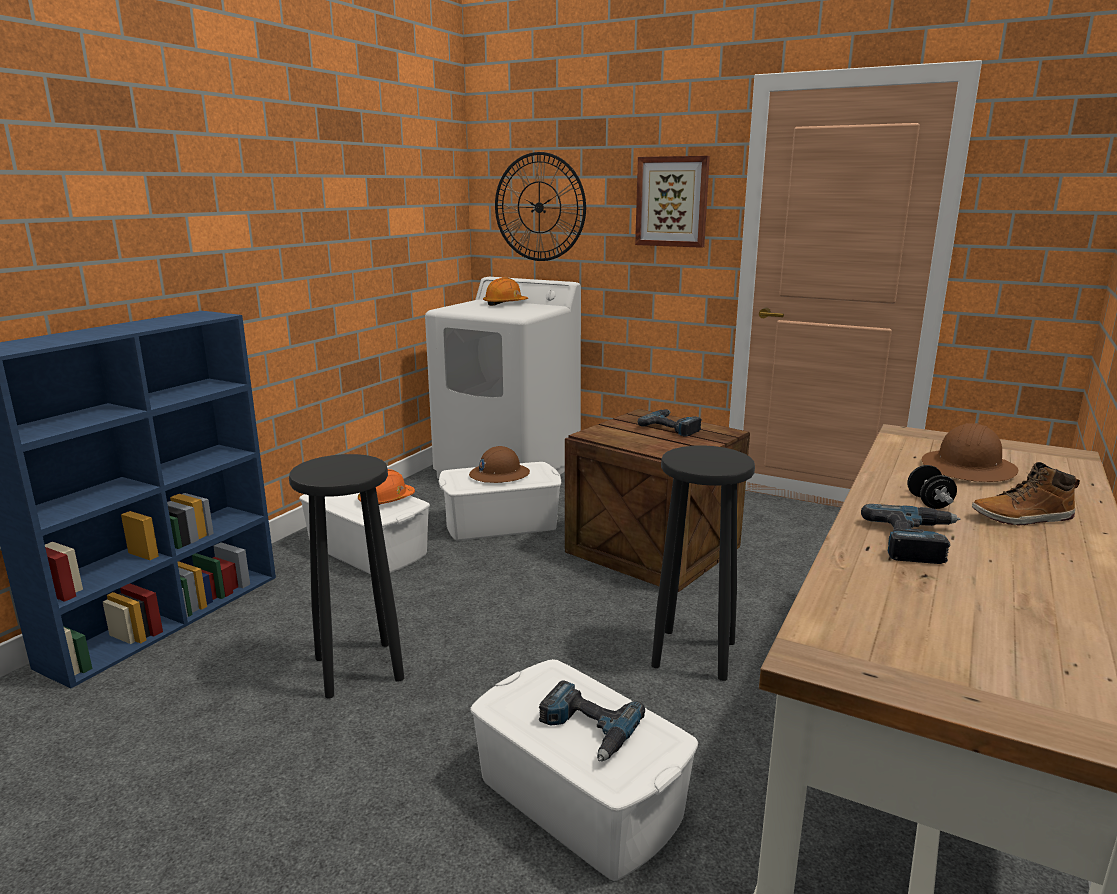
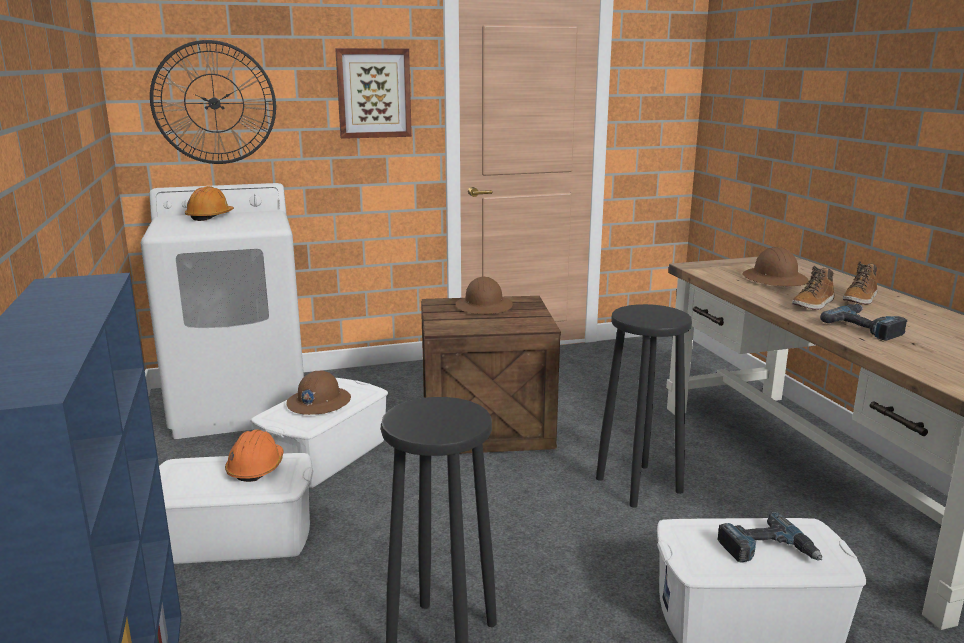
camera: 45 degrees left, 0 degrees up
(672, 427) = (484, 306): power drill -> brown hard hat
(929, 502) = (813, 304): black dumbbell -> boot

